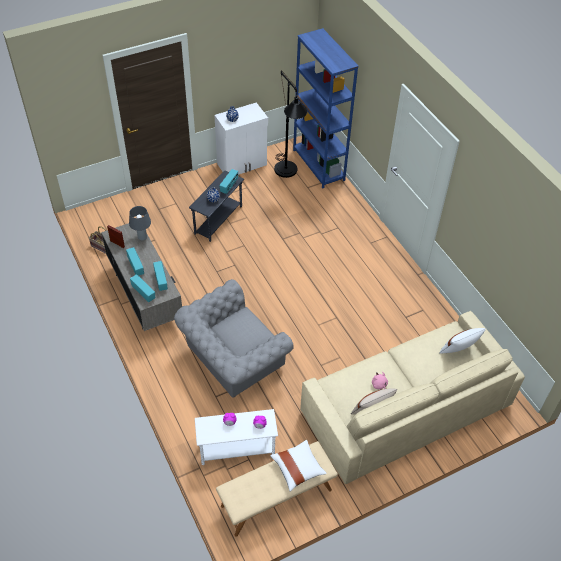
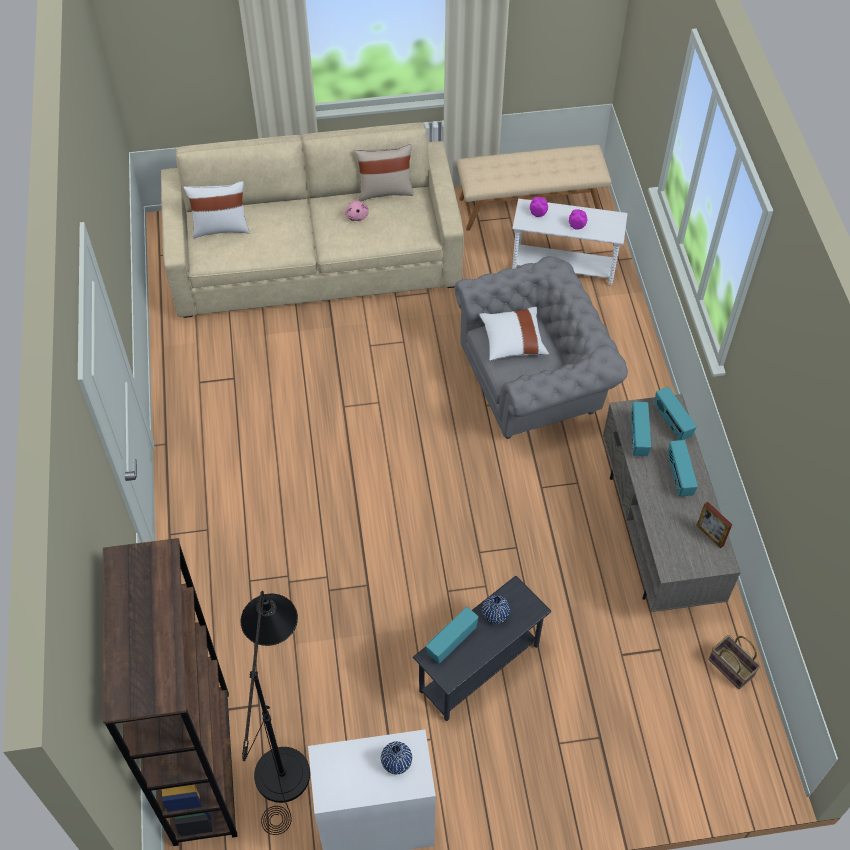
camera: 160 degrees left, 5 degrees up
(142, 238) = (660, 536): grey table lamp -> none
(298, 468) = (504, 169): white pillow -> white pillow (512, 341)
(318, 165) = (202, 766): blue bookcase -> brown bookcase

